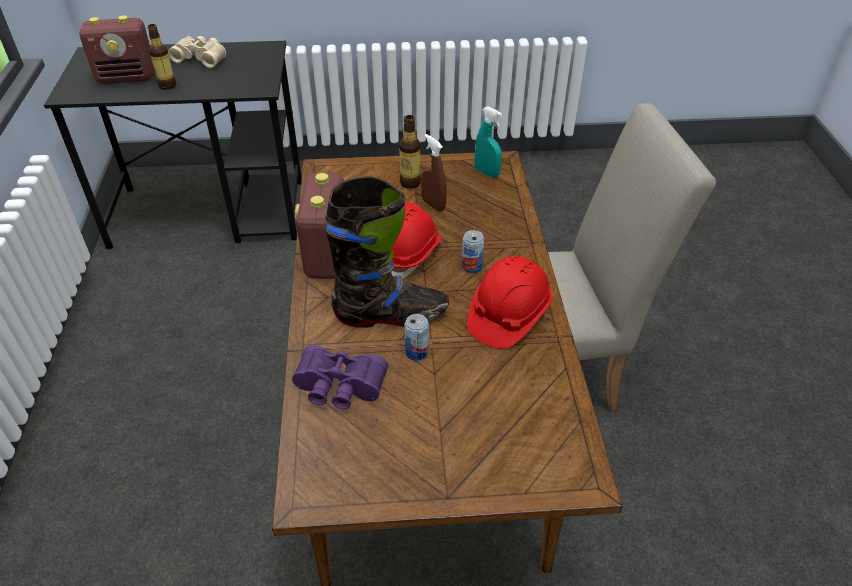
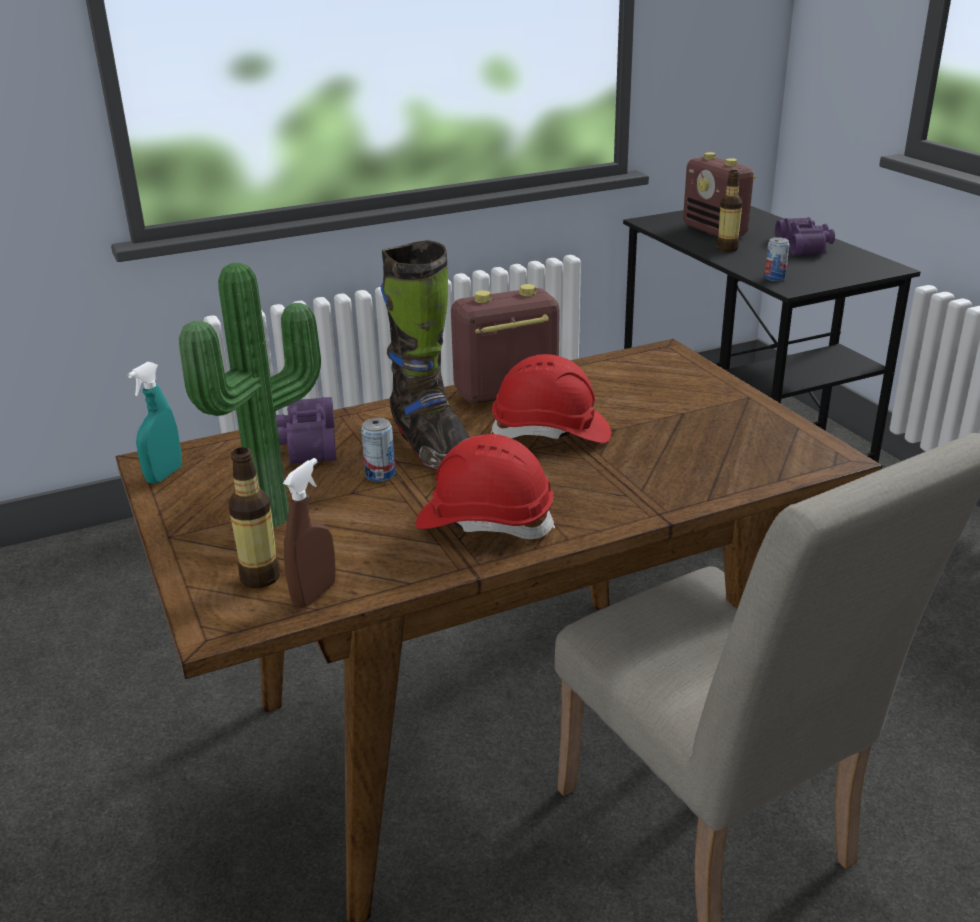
camera: 70 degrees right, 15 degrees down
(201, 58) = (805, 246): beige binoculars -> purple binoculars
(410, 183) = (699, 405): bottle -> bottle (260, 577)
(433, 205) = (668, 429): brown spray bottle -> brown spray bottle (314, 594)
(454, 423) = (277, 520): none -> potted plant
(471, 266) = (563, 479): can -> can (774, 278)
(487, 172) = (789, 451): turquoise spray bottle -> turquoise spray bottle (164, 475)

